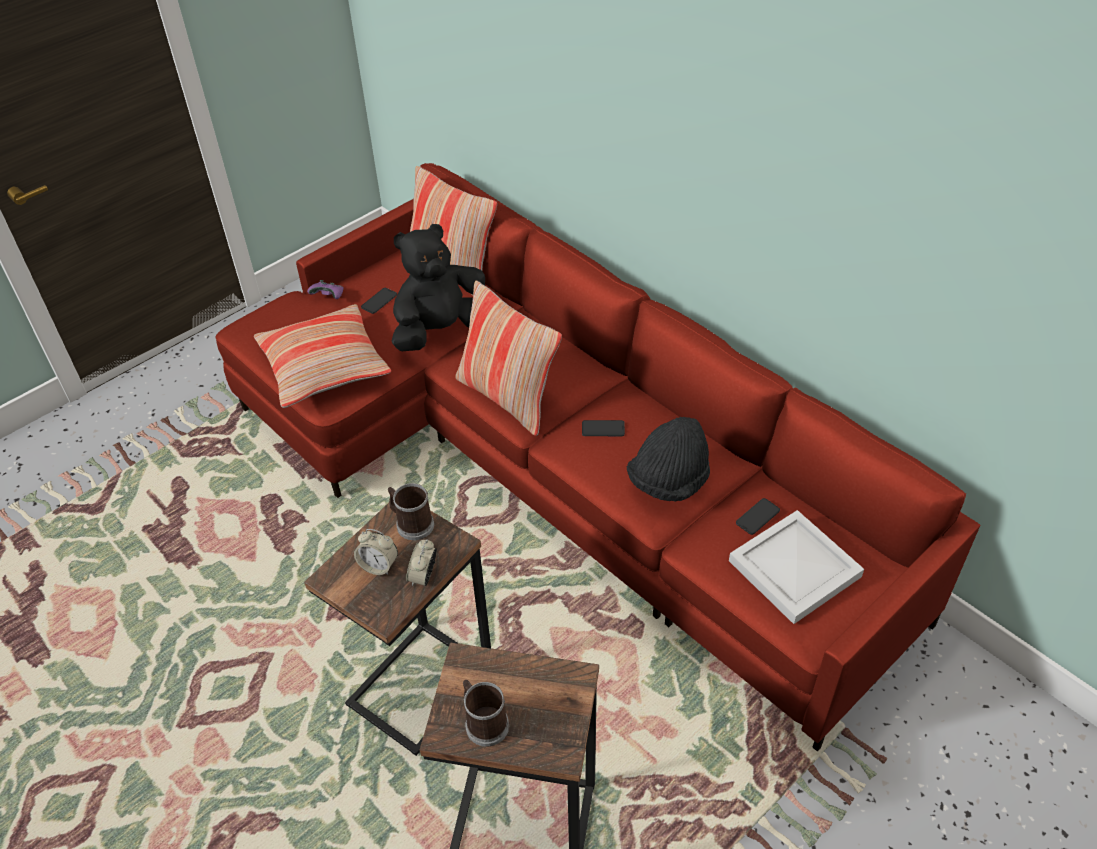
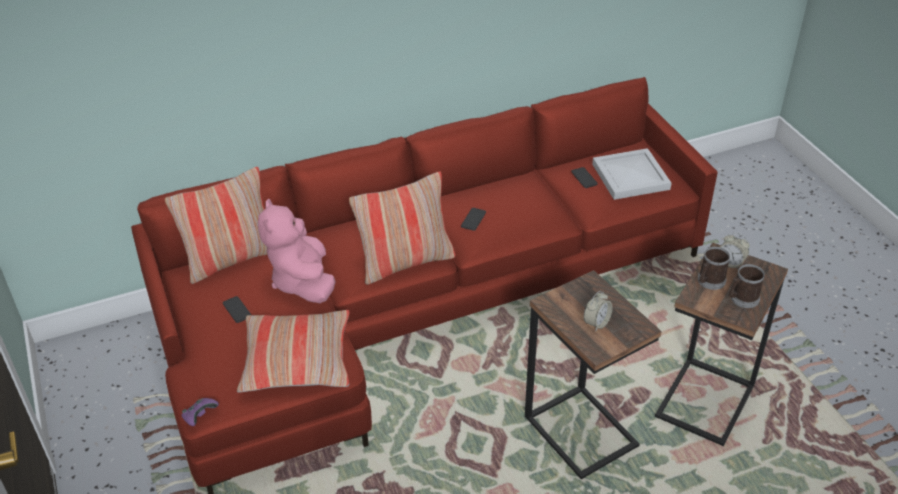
camera: 70 degrees left, 5 degrees down
(329, 297) = (205, 341): purple game controller -> purple game controller (200, 416)
(411, 523) = (564, 299): mug -> mug (709, 281)
(423, 576) = (615, 302): alarm clock -> alarm clock (730, 263)
(441, 331) = (302, 281): black plush toy -> pink plush toy
(668, 481) = (537, 204): black hat -> none

